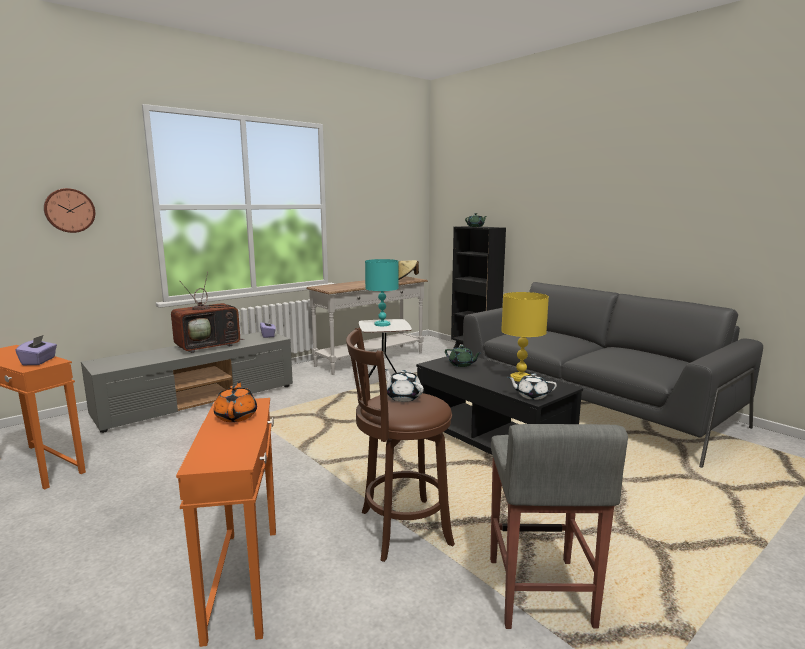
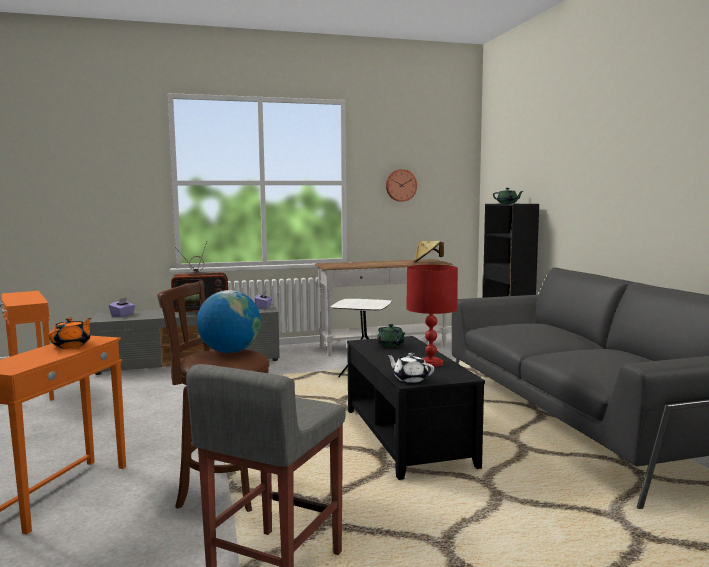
camera: 25 degrees right, 5 degrees down
(39, 361) = (29, 301): purple tissue box -> purple tissue box (123, 315)
(69, 210) = (103, 185): wall clock -> wall clock (400, 185)
(382, 324) = (360, 303): turquoise table lamp -> none
(403, 397) = (230, 351): white teapot -> globe
(521, 378) = (431, 363): yellow table lamp -> red table lamp

